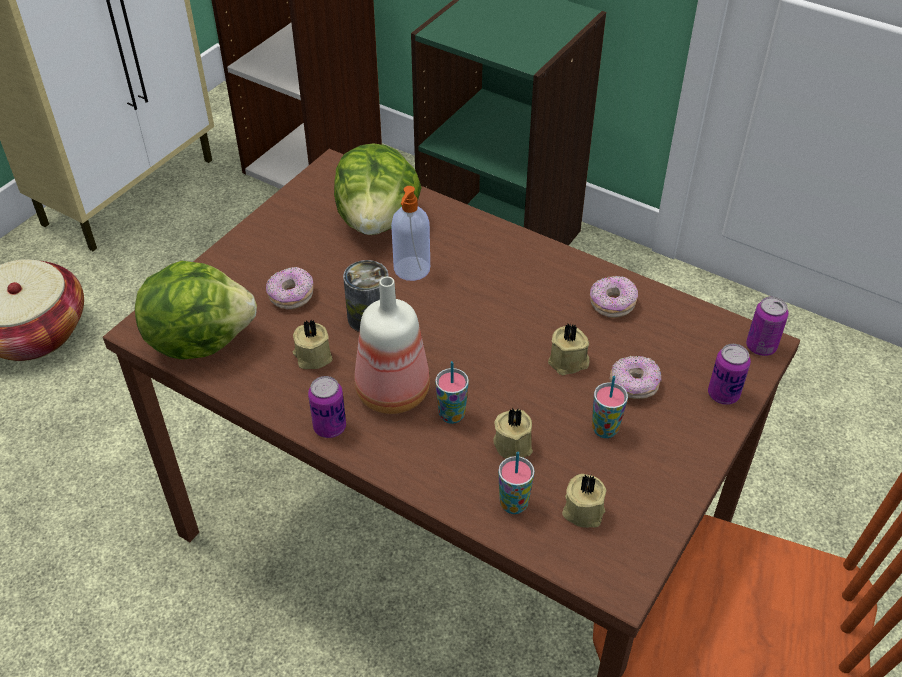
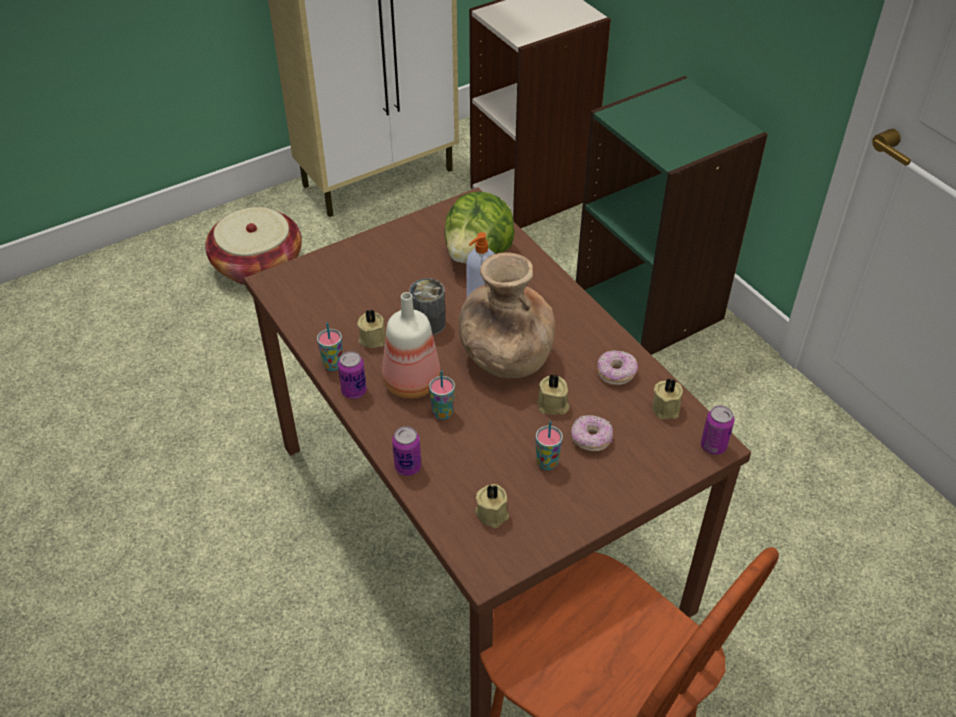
camera: 25 degrees right, 0 degrees up
(200, 339) = (304, 300): lettuce -> none
(291, 296) = (383, 290): donut -> none
(480, 326) = (504, 357): none -> brown vase
(513, 504) = (446, 490): cup -> cup (333, 365)
(514, 444) = (473, 449): beige candle -> beige candle (667, 407)
(723, 394) = (656, 471): can -> can (408, 467)

